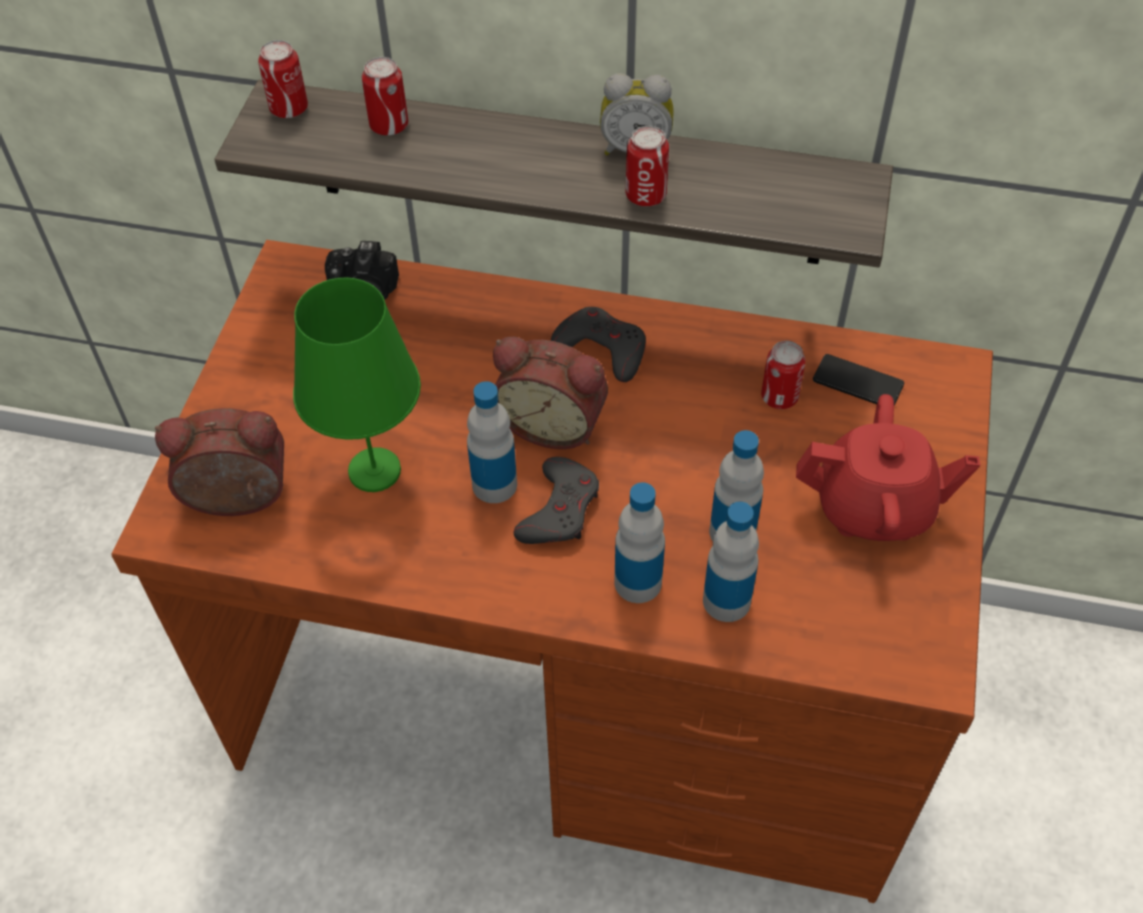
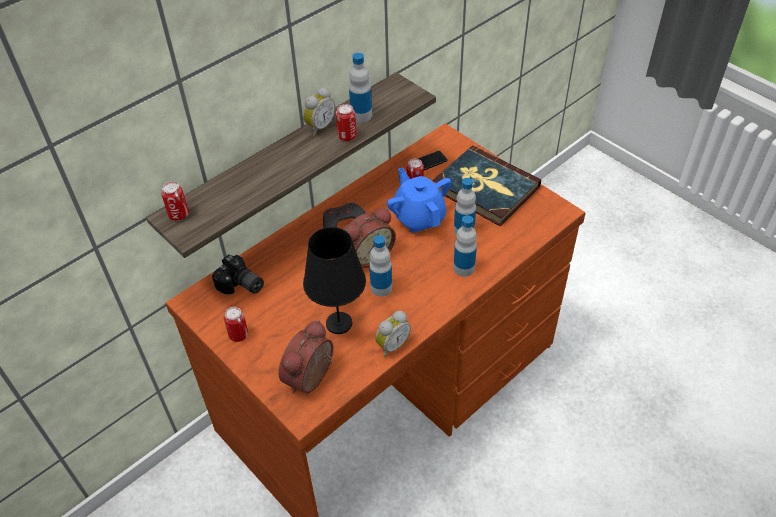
camera: 55 degrees left, 5 degrees down
(373, 470) = (338, 323): green table lamp -> black table lamp
(379, 570) = (391, 345): none -> alarm clock
(389, 125) = (226, 188): can -> can (238, 335)
(559, 509) = (411, 274): grey game controller -> none
(706, 446) = (419, 217): none -> blue teapot
(726, 601) = (492, 248): bottle -> bottle (361, 115)
(875, 508) = (485, 188): red teapot -> book

